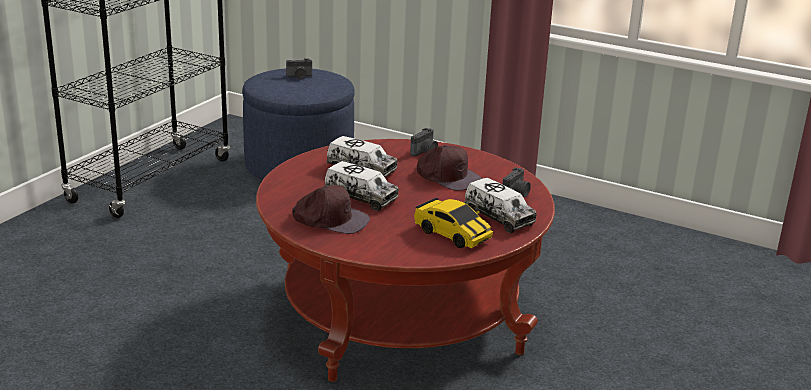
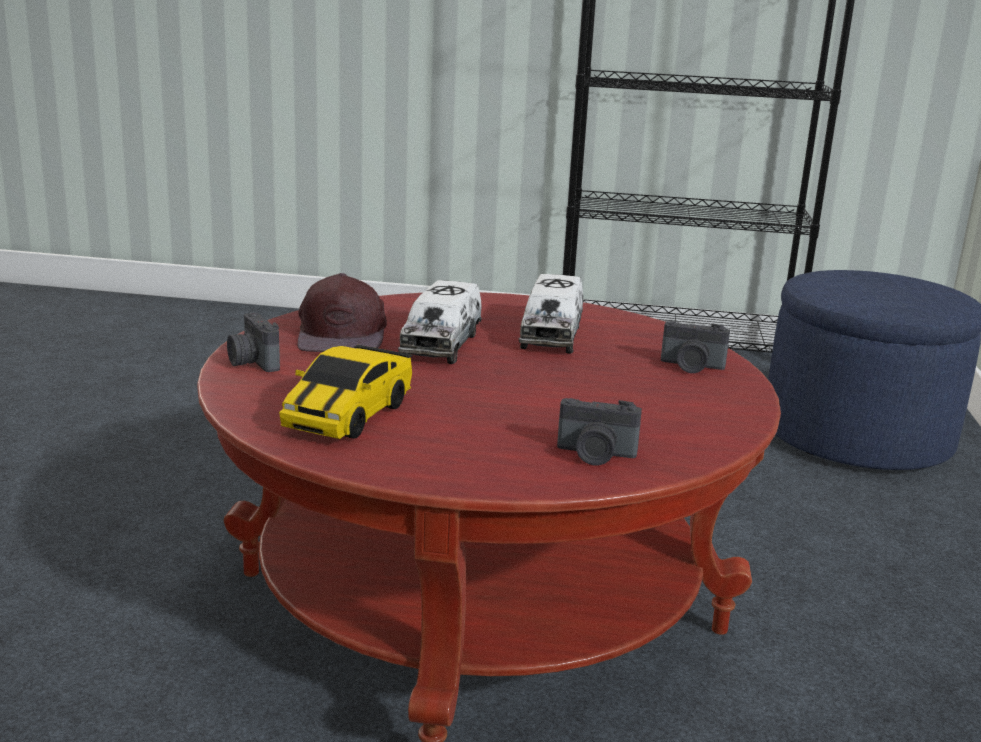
camera: 70 degrees right, 5 degrees down
(299, 77) = (902, 286): camera -> camera (252, 362)
(447, 176) = (604, 391): brown cap -> none
(499, 217) = (461, 447): toy truck -> none

